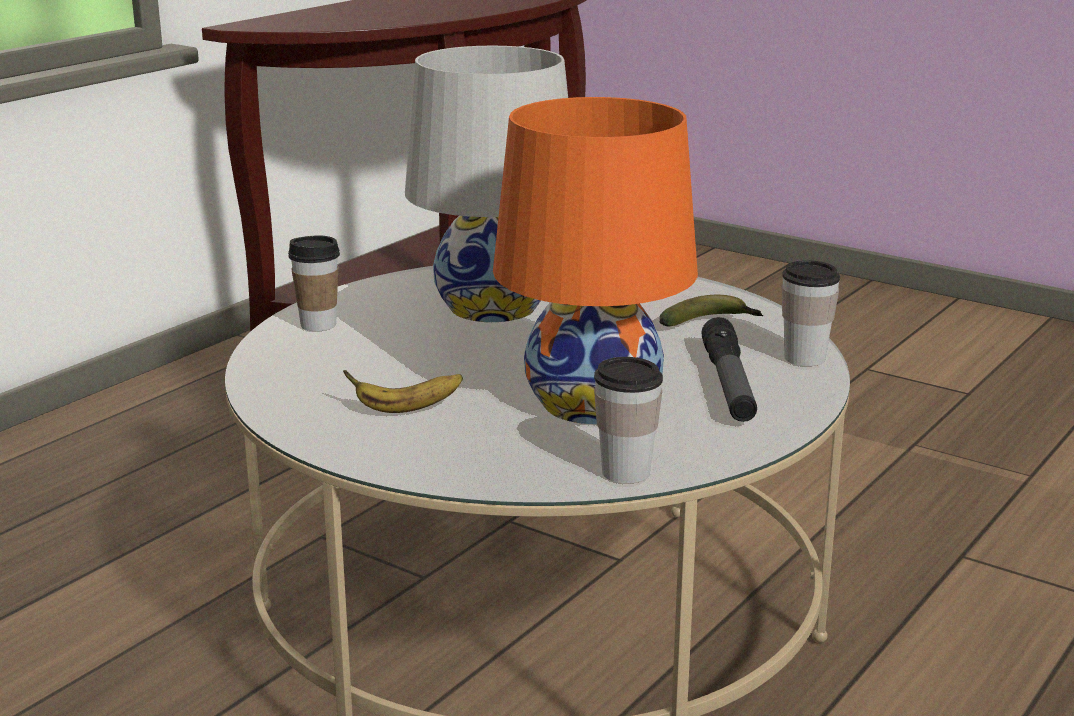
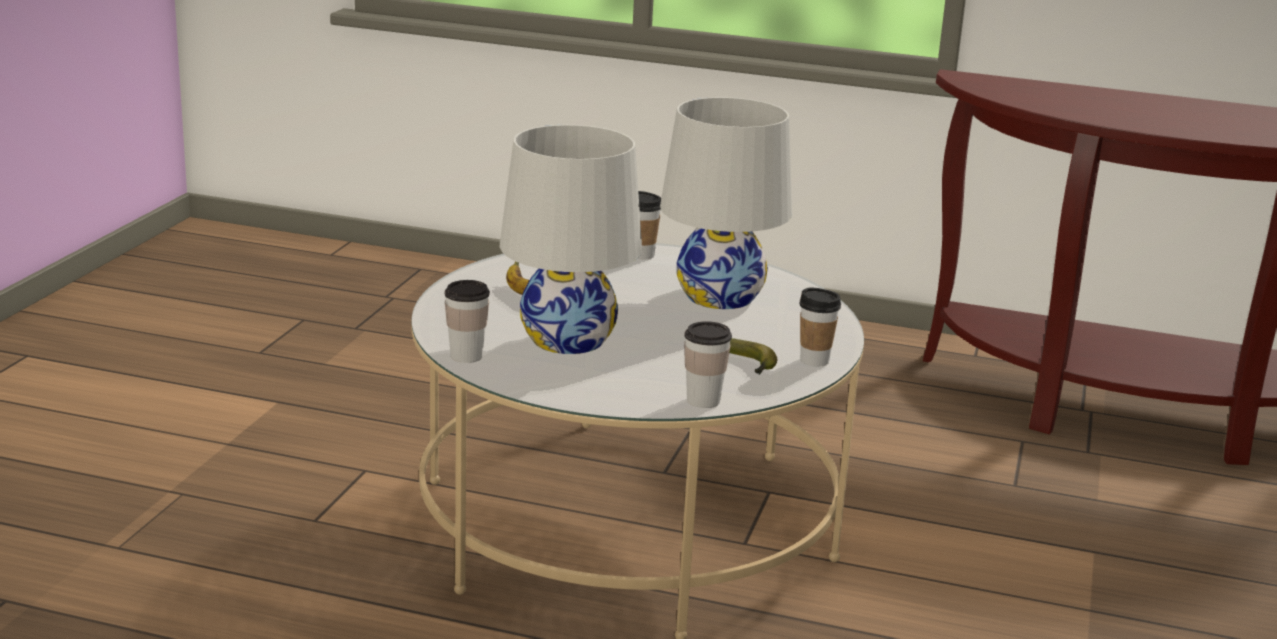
camera: 70 degrees right, 0 degrees up
(593, 402) = (568, 339): orange table lamp -> white table lamp
(705, 294) = (814, 360): none -> cup
(729, 385) = (629, 377): flashlight -> none

